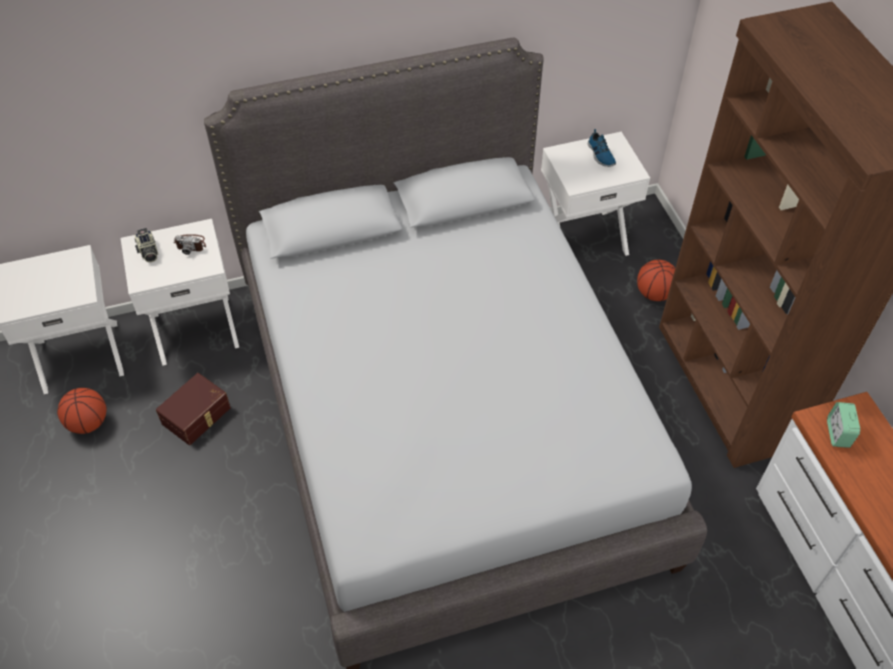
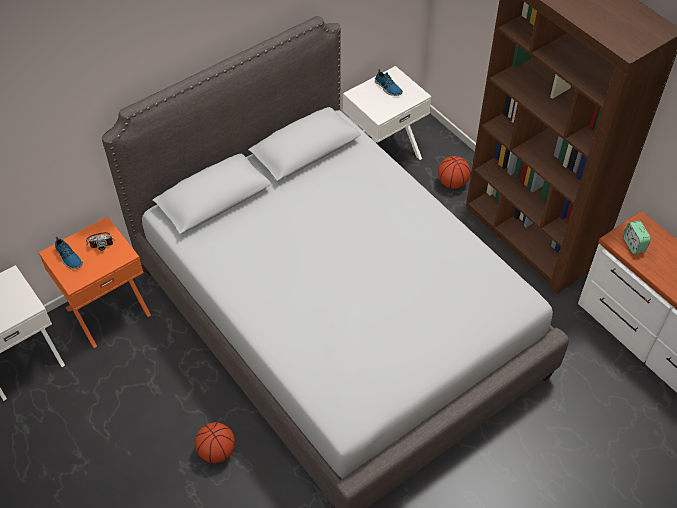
camera: 20 degrees left, 0 degrees up
(88, 423) = (54, 411): basketball -> basketball (217, 451)
(148, 252) = (68, 257): camera -> shoe
(195, 328) = (107, 310): white nightstand -> orange nightstand
(197, 416) = (142, 378): brown storage box -> none

